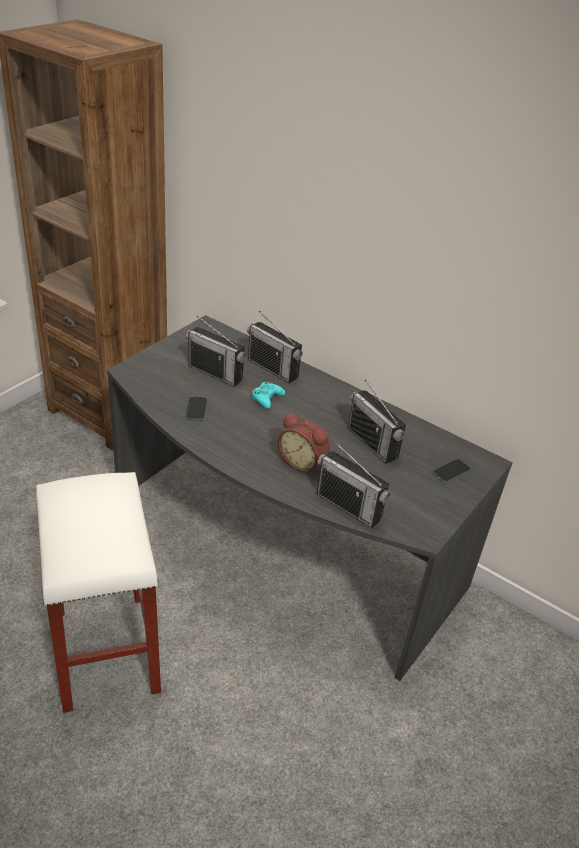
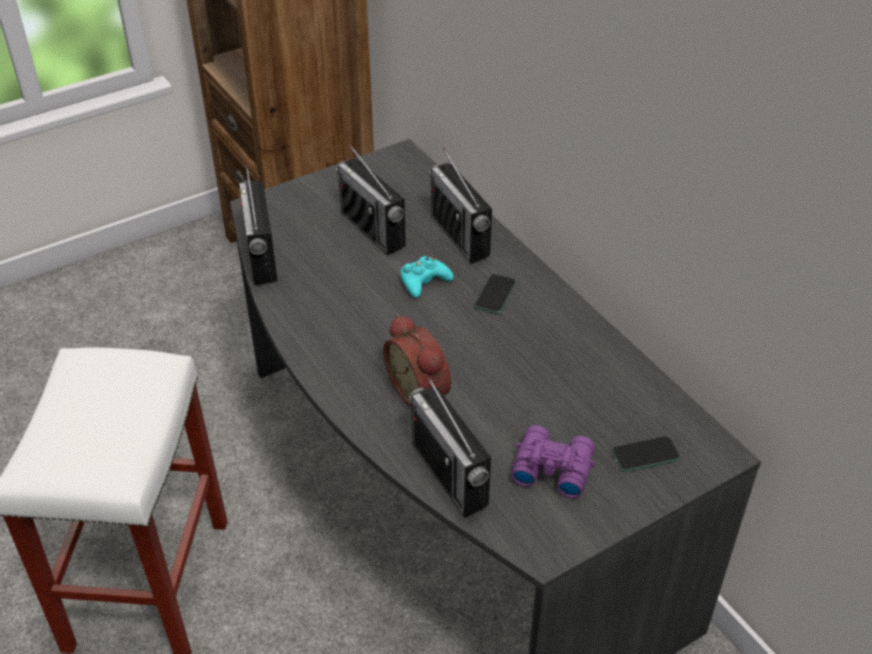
camera: 25 degrees right, 5 degrees up
(196, 409) = (315, 280): phone -> phone (495, 295)
(372, 443) = (544, 382): radio -> radio (261, 256)
(404, 489) = (551, 467): none -> purple binoculars

